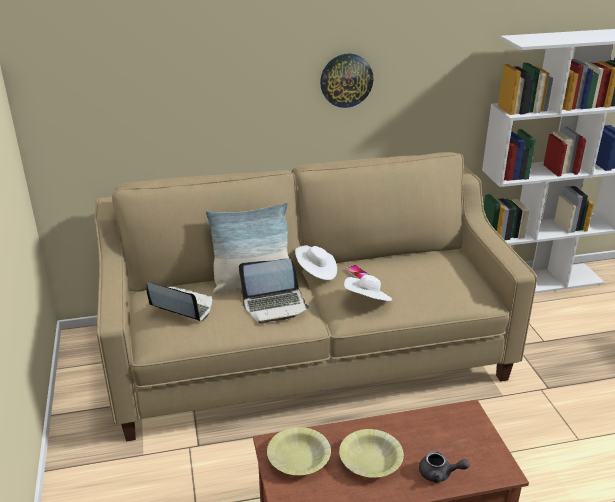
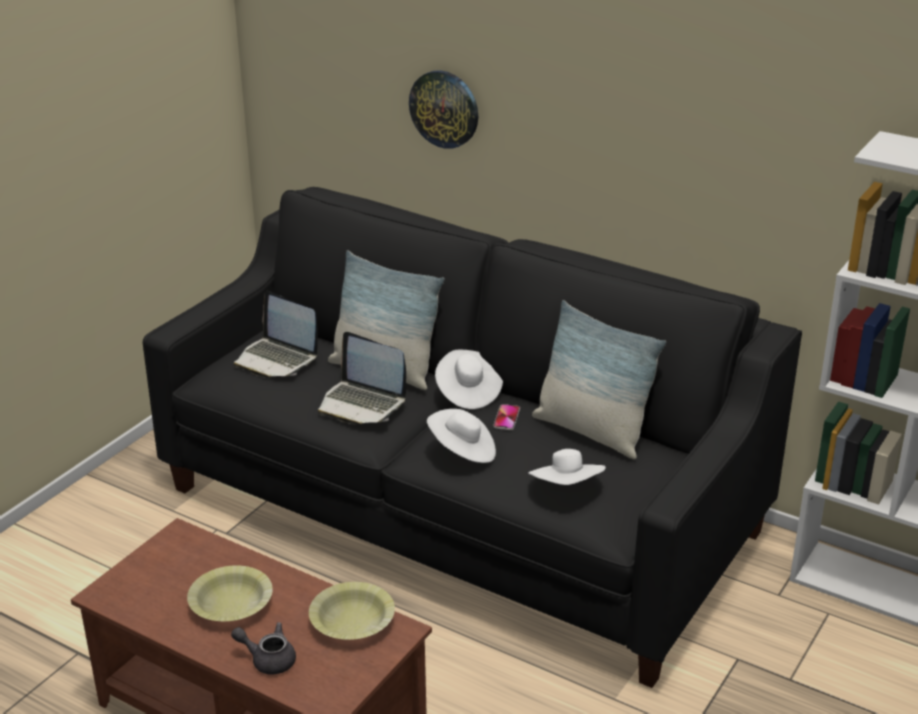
camera: 45 degrees right, 0 degrees up
(182, 307) = (277, 359): laptop -> laptop turned 150 degrees clockwise
(299, 459) = (179, 561): yellow bowl -> yellow bowl (352, 622)
(307, 353) = (461, 511): beige sofa -> black sofa
(346, 80) = (626, 135): wall clock -> wall clock (444, 109)
(403, 260) = (591, 431): none -> pillow
(439, 474) = (268, 659): grey teapot -> grey teapot turned 135 degrees clockwise
(442, 291) = (567, 488): none -> white hat

